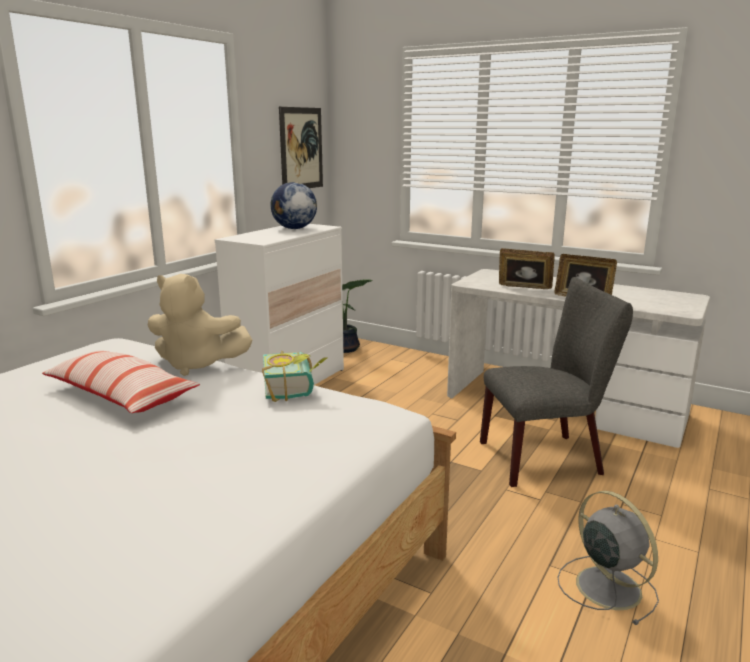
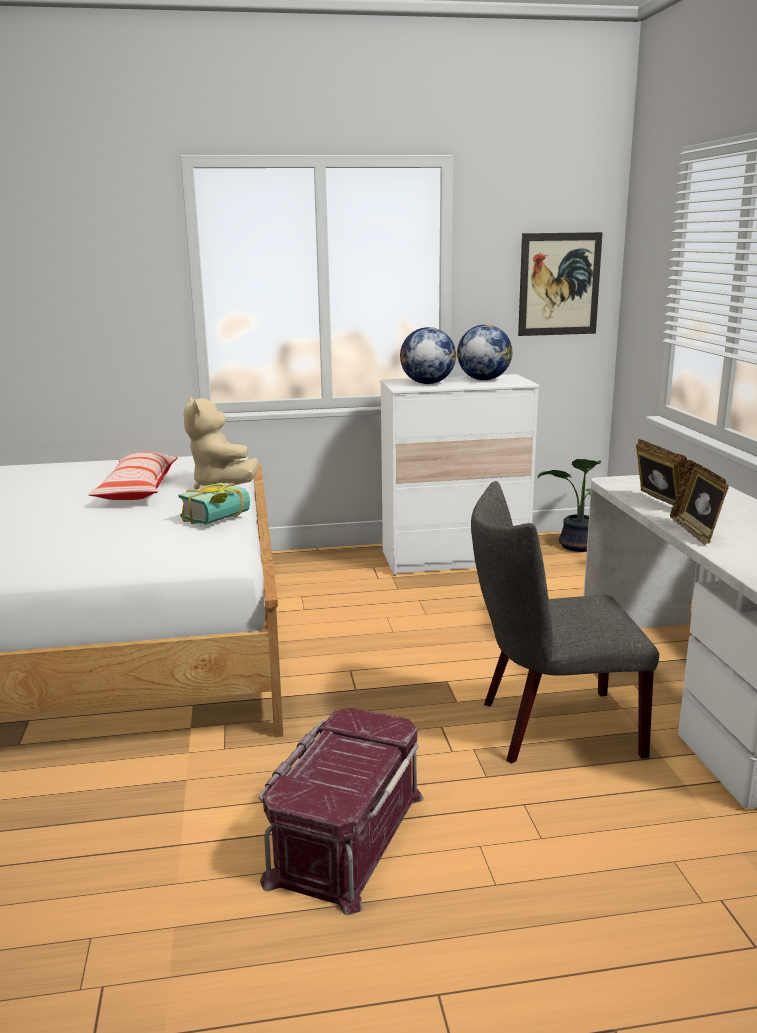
camera: 50 degrees right, 0 degrees up
(267, 236) = (427, 383): none -> globe
(547, 457) = (549, 728): grey chair -> grey chair turned 135 degrees clockwise
(606, 586) = (344, 836): grey fan -> red storage box

